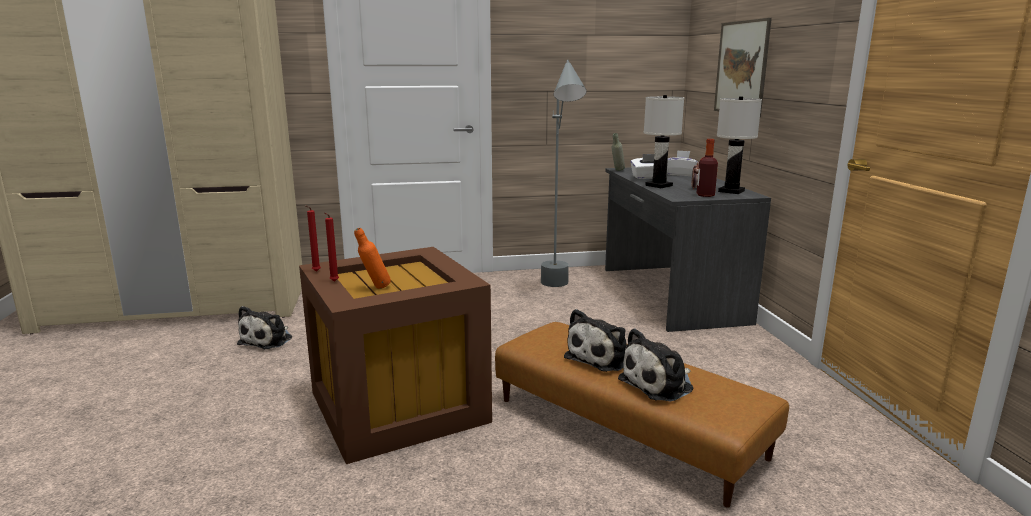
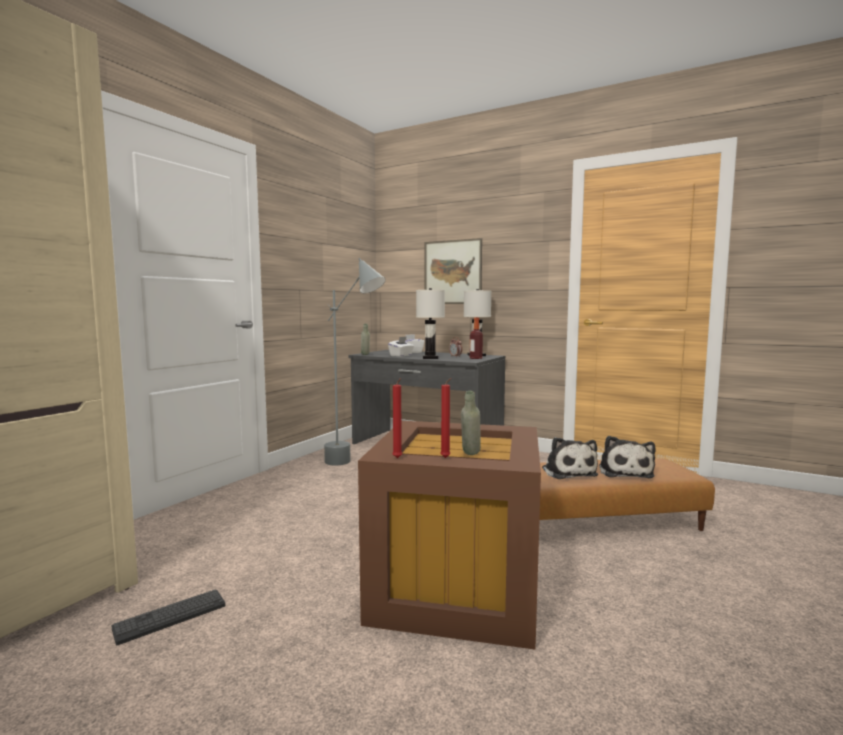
camera: 50 degrees left, 10 degrees down
(268, 340) = (170, 617): plush toy -> keyboard
(375, 288) = (470, 456): orange bottle -> grey bottle

